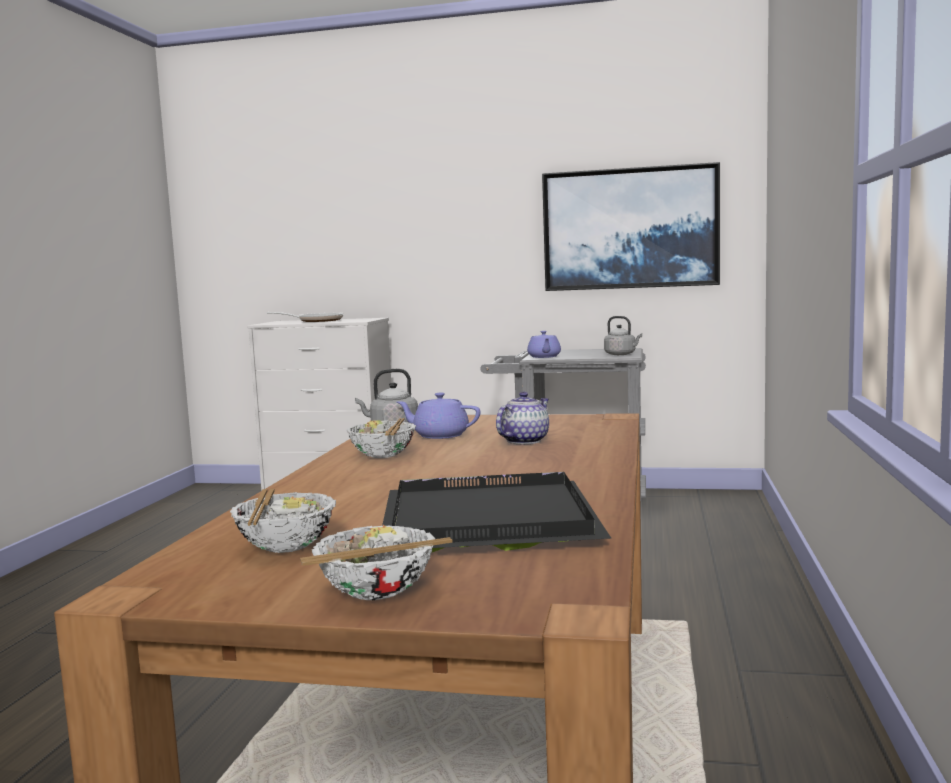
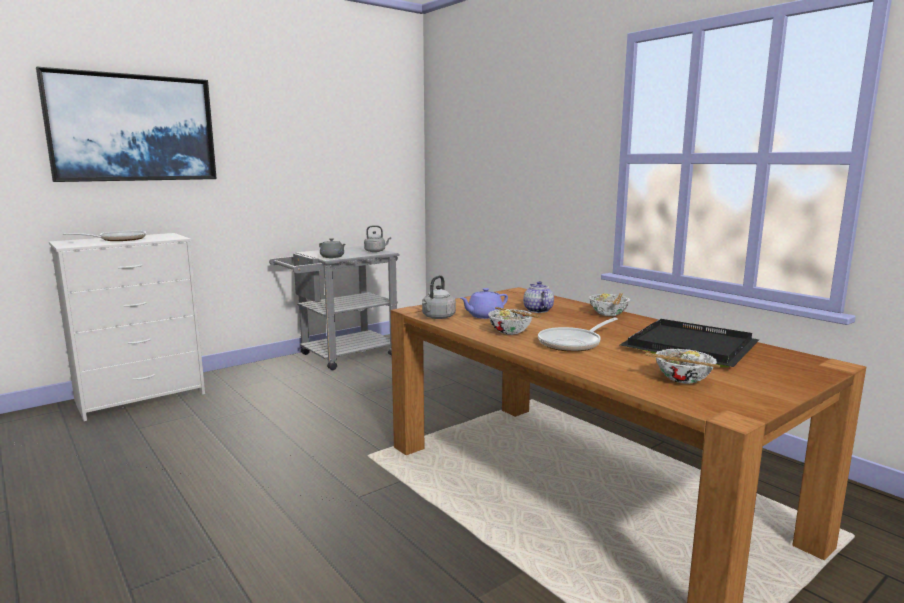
camera: 50 degrees left, 5 degrees up
(377, 592) = (778, 380): bowl -> bowl (609, 314)
(382, 480) = (573, 343): none -> frying pan
(544, 357) = (332, 257): purple teapot -> grey teapot
(630, 228) = (352, 164): picture -> picture (133, 128)

